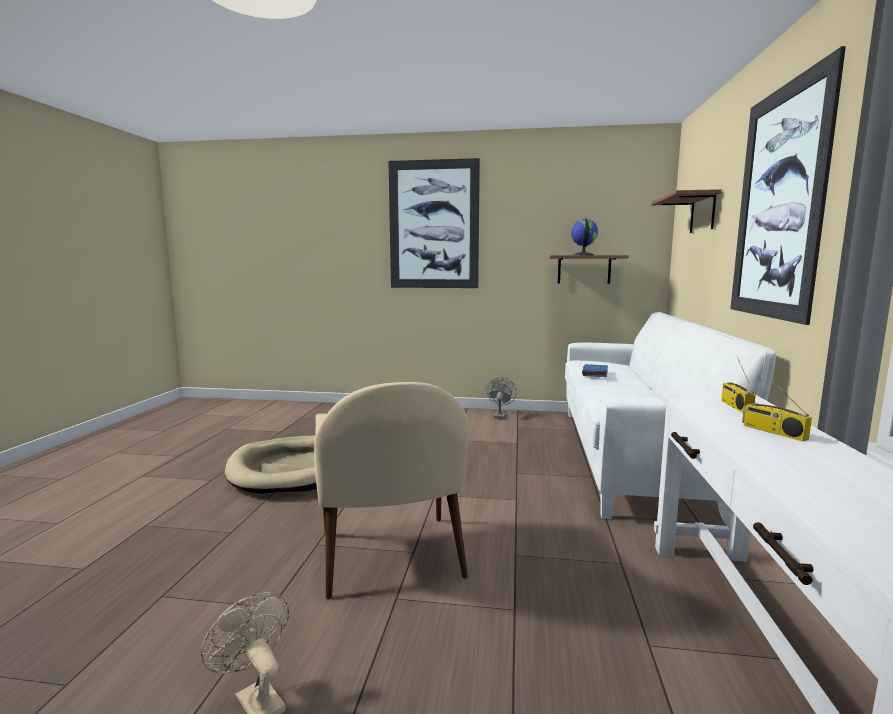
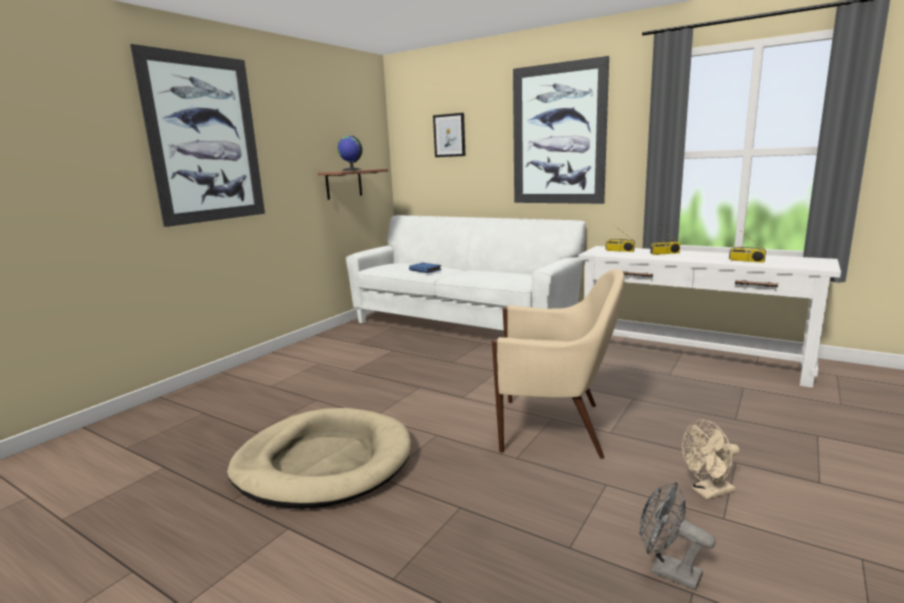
camera: 65 degrees left, 5 degrees up
(500, 415) = (317, 343): grey fan -> grey fan (667, 571)
(702, 213) = (449, 135): shelf -> picture
(836, 498) = (746, 261): none -> radio

